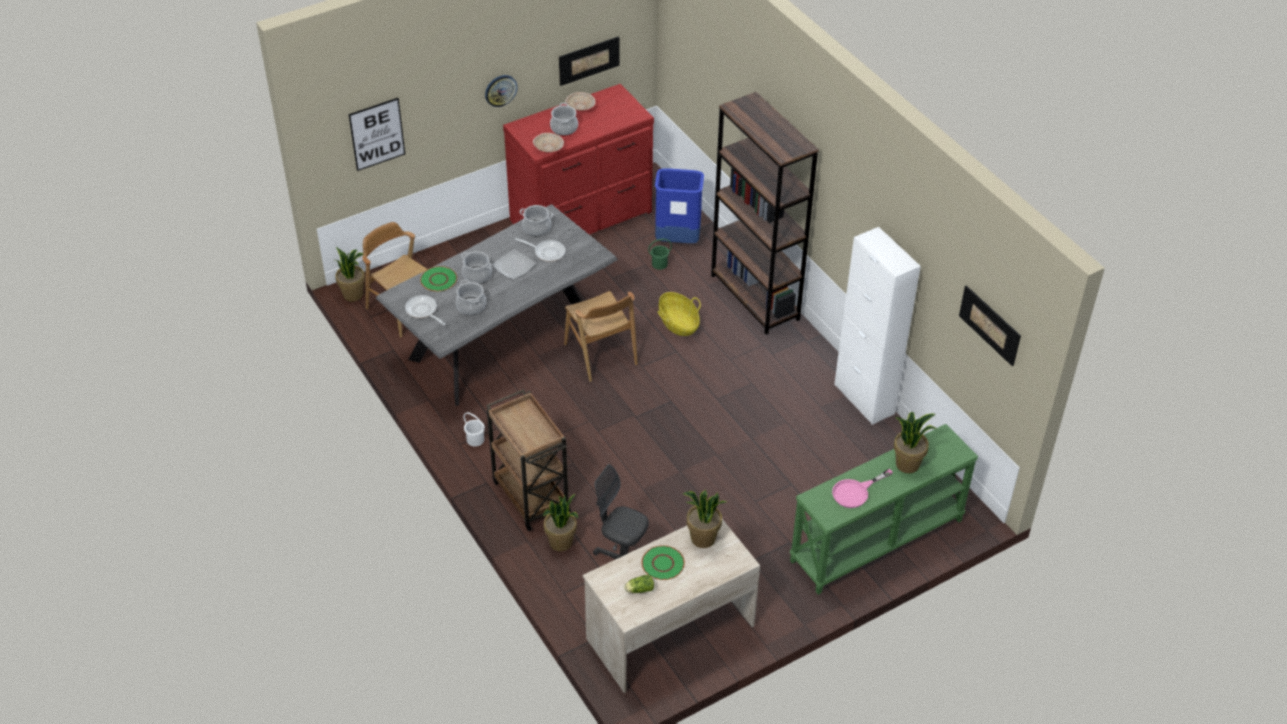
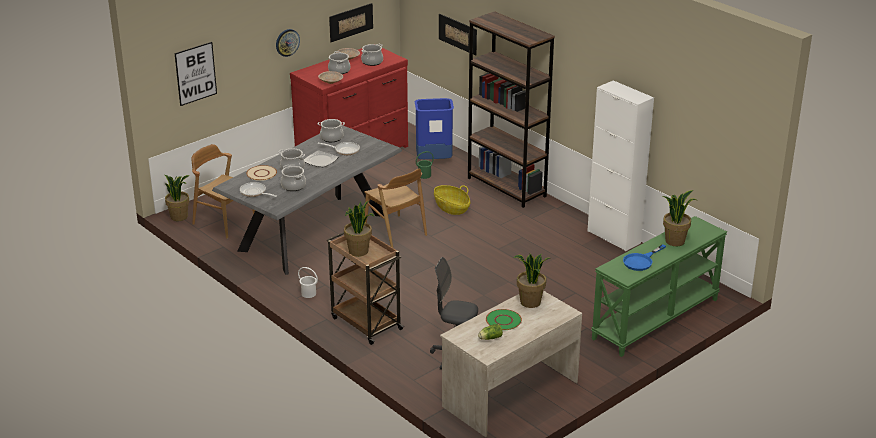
camera: 10 degrees left, 15 degrees down
(439, 279) = (261, 173): green plate -> beige plate
(561, 542) = (401, 349): potted plant -> potted plant (358, 251)
(608, 117) = (372, 62): none -> cooking pot
(855, 492) = (641, 261): pink frying pan -> blue frying pan
(990, 325) = (720, 121): picture -> picture (458, 34)

